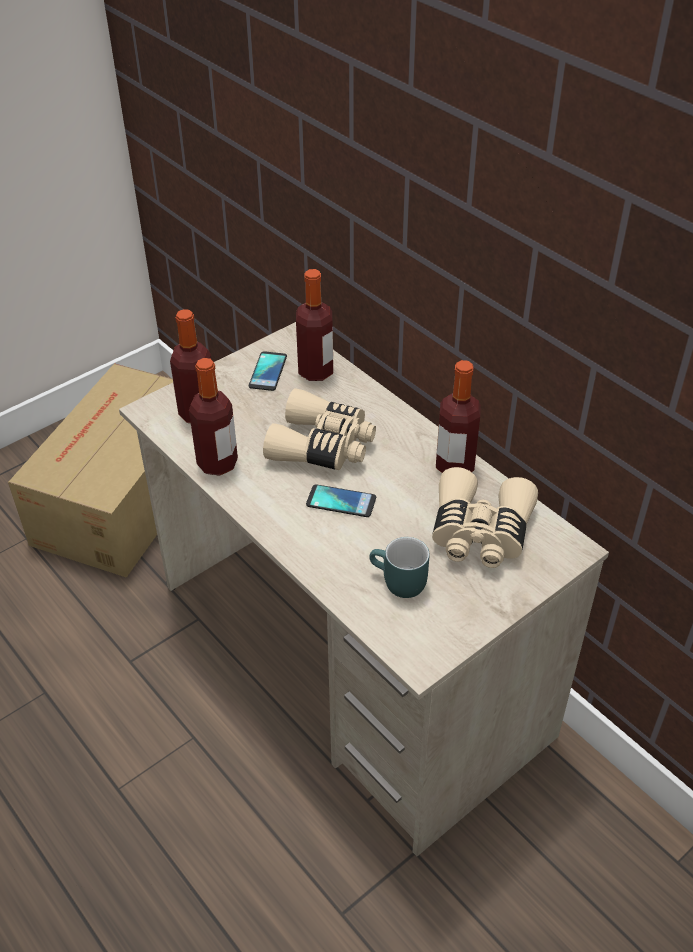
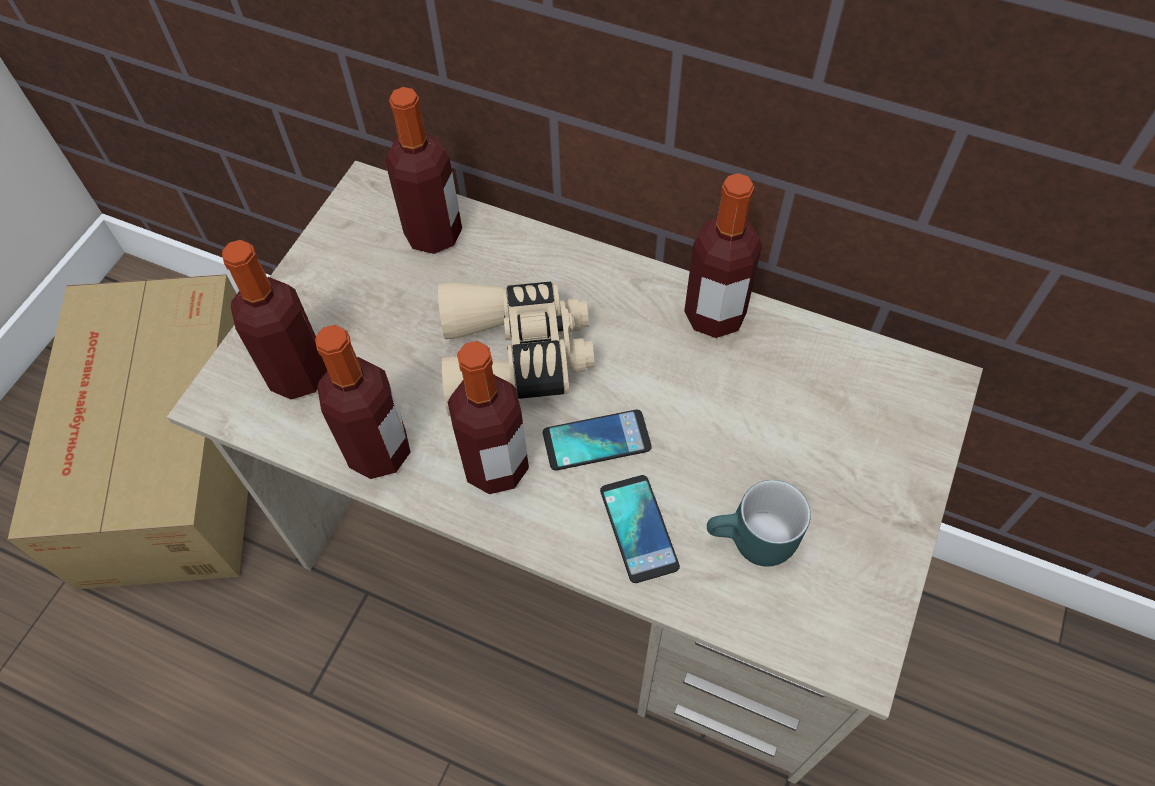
camera: 25 degrees left, 15 degrees up
(268, 372) = (364, 261): phone -> phone (639, 528)
(276, 493) = (496, 466): none -> bottle
(479, 532) = (810, 410): beige binoculars -> none

